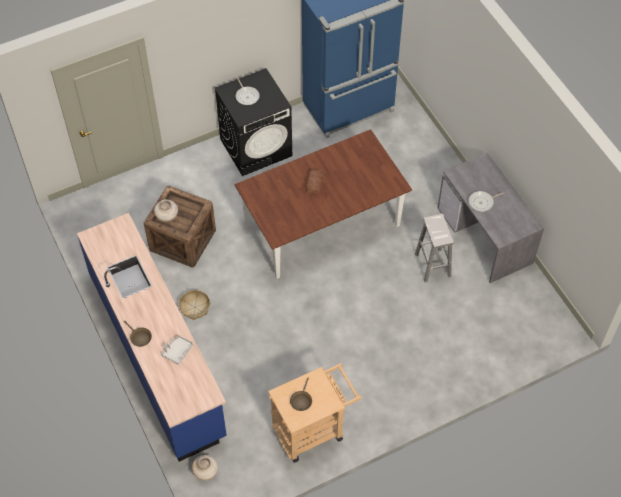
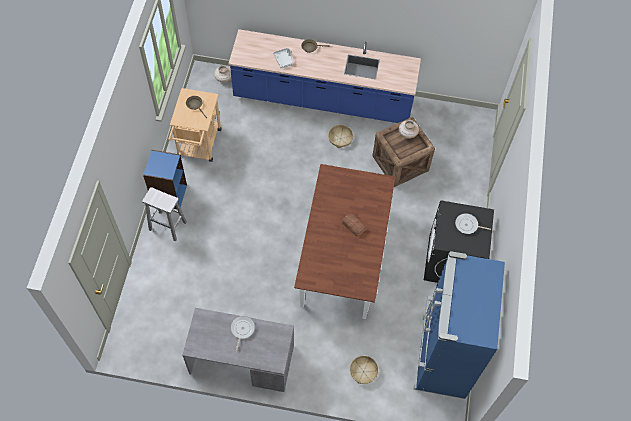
camera: 125 degrees right, 5 degrees up
(391, 412) = (169, 194): none -> blue bookcase
(411, 149) = (363, 371): none -> basket
(432, 264) = (249, 303): white stool -> white stool (168, 226)

